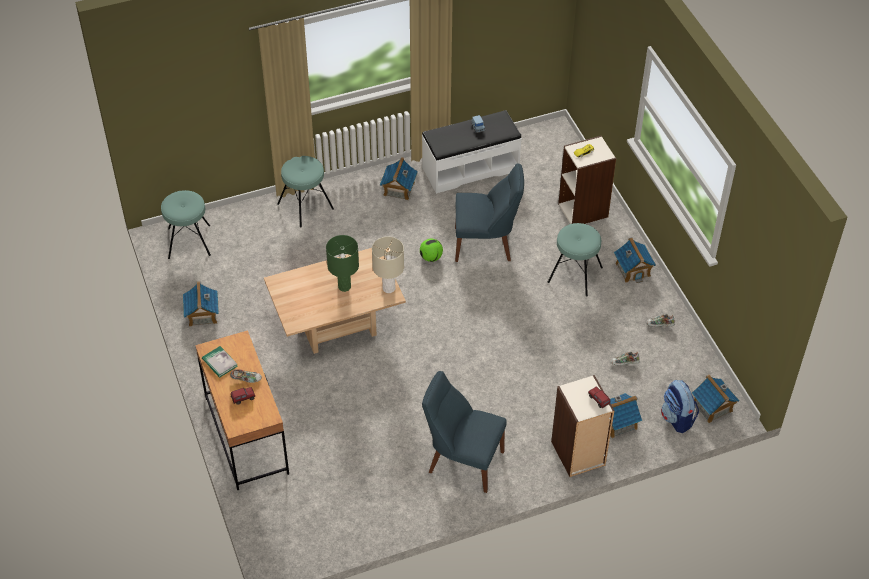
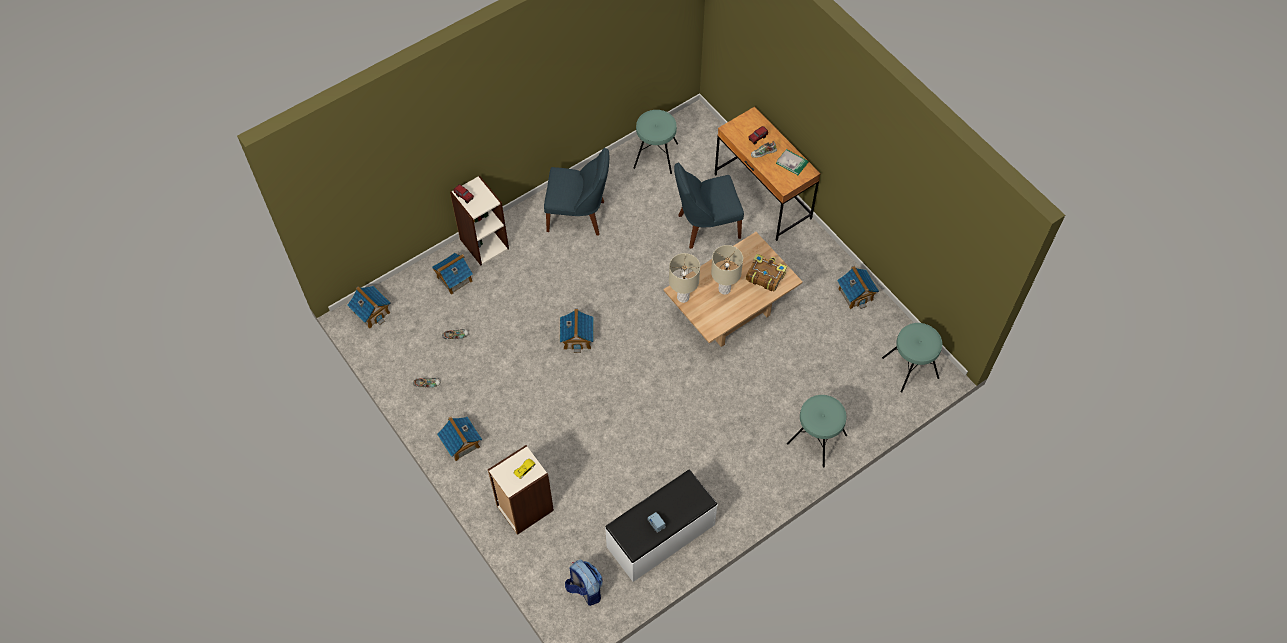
camera: 165 degrees right, 10 degrees up
(298, 290) = (765, 275): none -> book
(344, 287) = (724, 289): green table lamp -> beige table lamp
(398, 189) = (729, 487): toy house -> toy house (577, 337)
(431, 257) = (667, 408): football -> none
(486, 244) = (617, 438): blue chair -> blue chair (706, 226)
(575, 274) = (519, 423): turquoise stool -> turquoise stool (656, 156)
(677, 418) = (402, 294): backpack -> backpack (585, 589)

